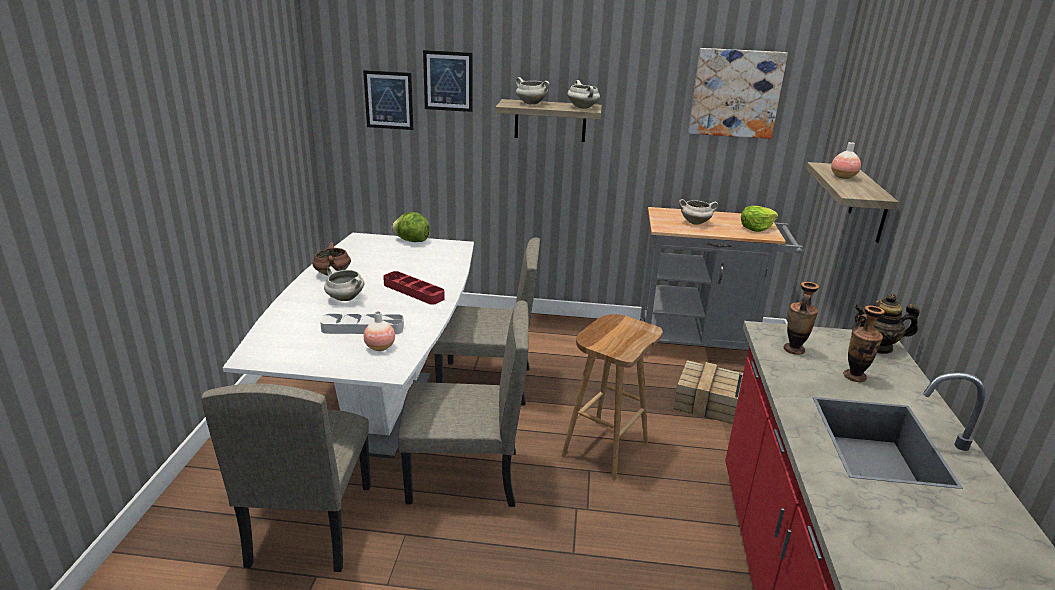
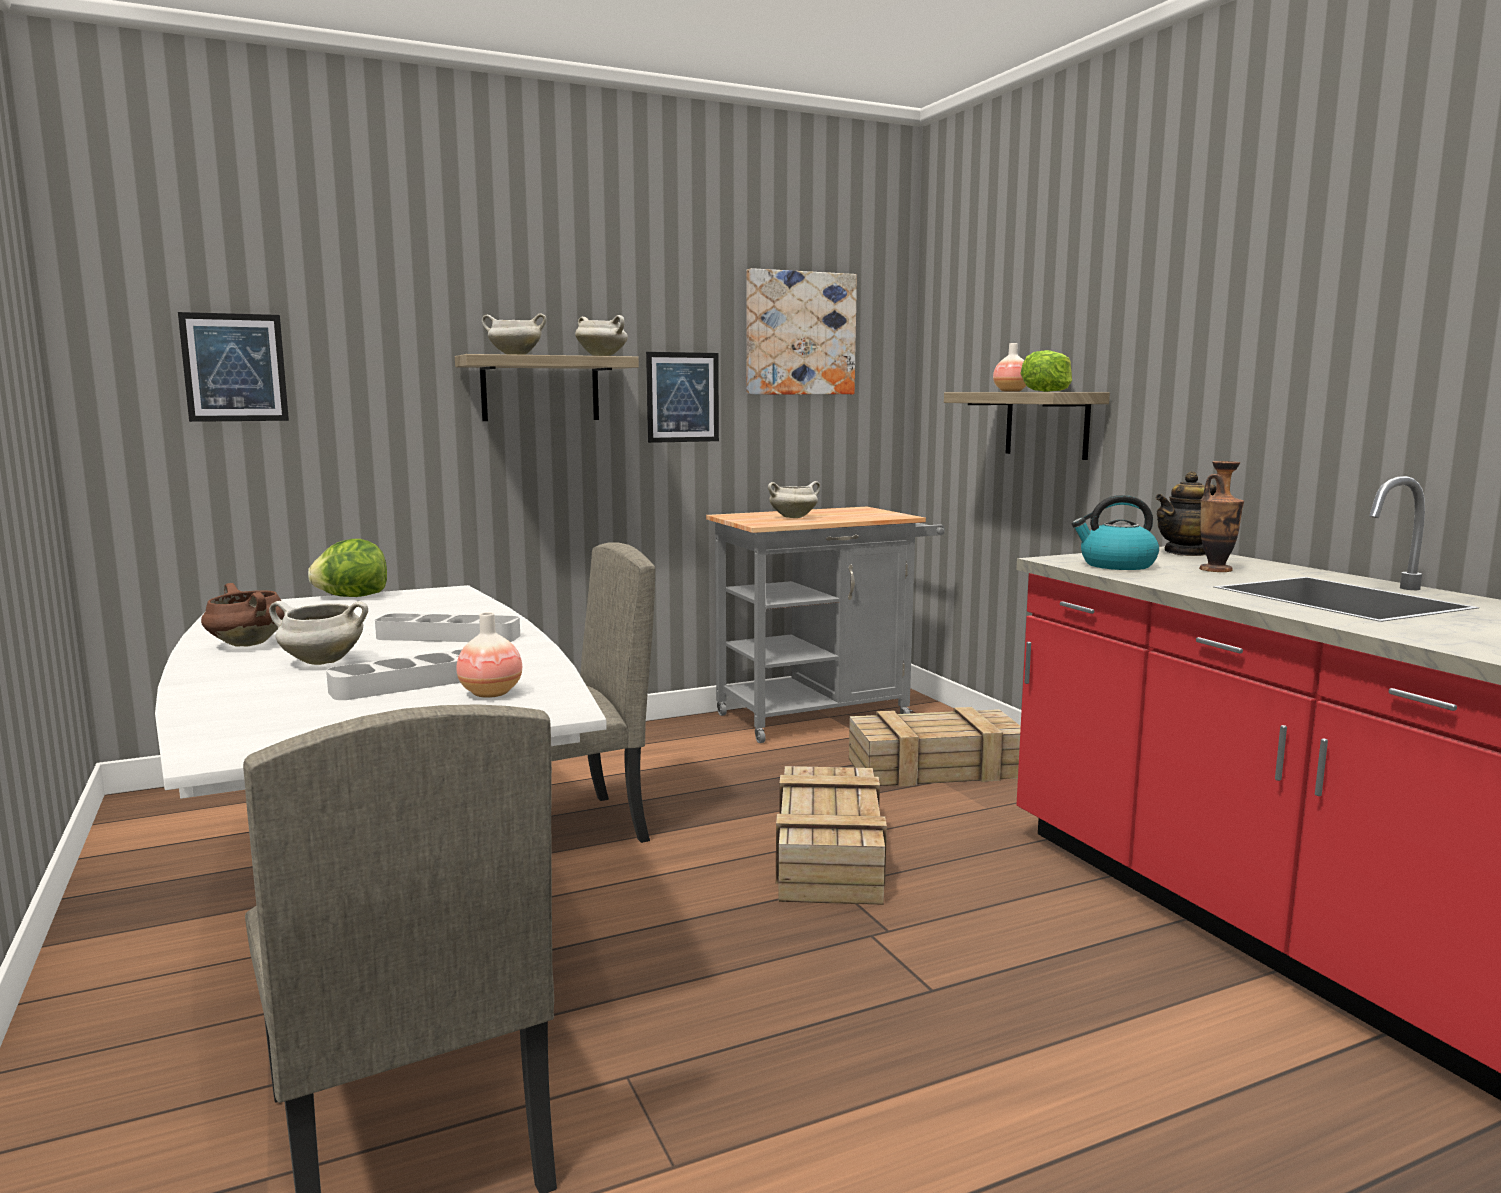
camera: 30 degrees left, 15 degrees down
(413, 291) = (448, 636): red tray -> grey tray
(448, 81) = (353, 328): picture -> picture (682, 397)
(463, 477) = (647, 959): beige chair -> none
(605, 448) = (828, 854): brown stool -> crate
(756, 228) = (873, 514): lettuce -> lettuce (1047, 391)
(794, 349) = (1116, 565): vase -> kettle

